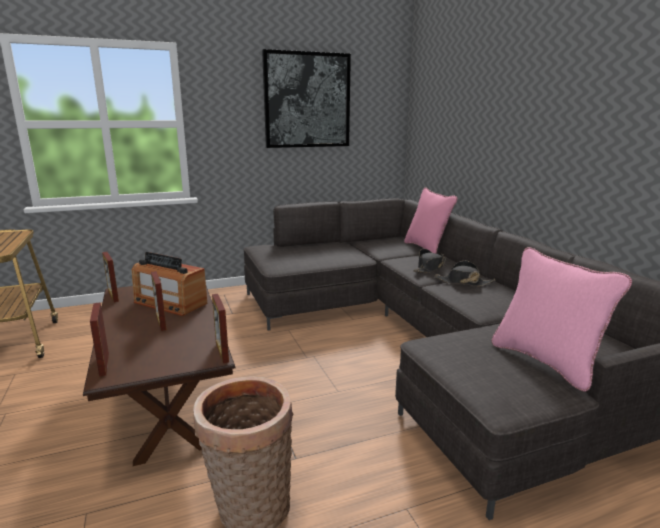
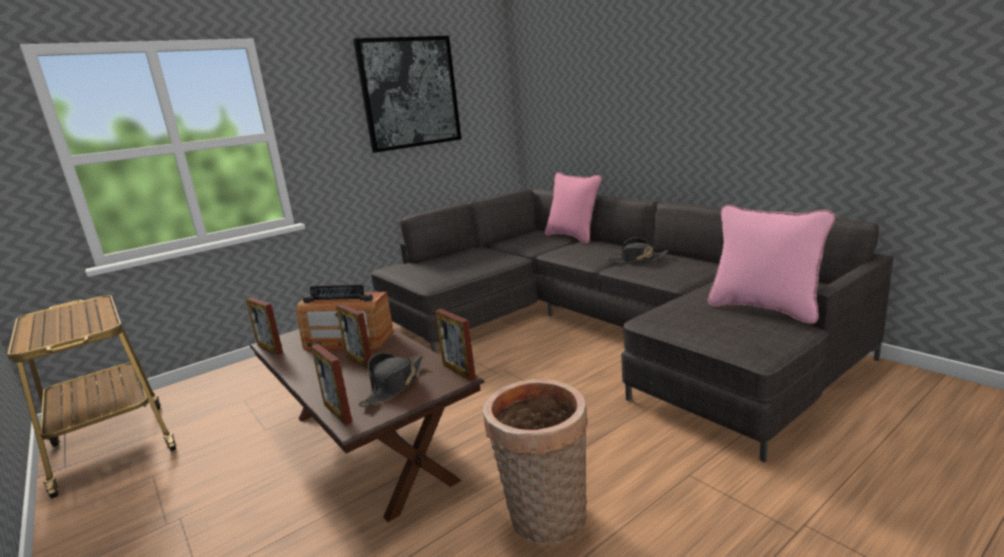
camera: 15 degrees left, 0 degrees up
(429, 268) = (593, 253): black hat -> black hat (393, 386)

